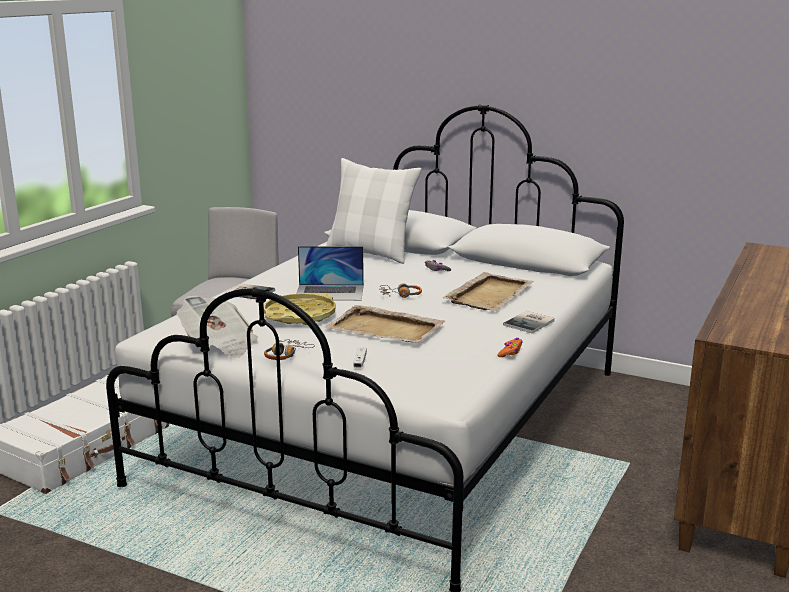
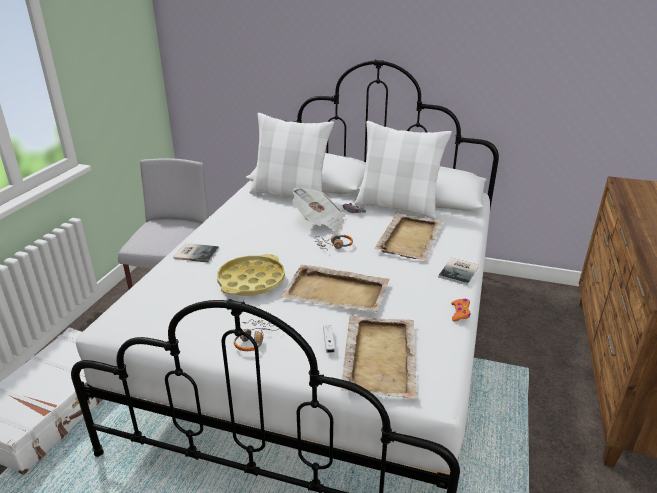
camera: 10 degrees left, 10 degrees up
(219, 345) = (184, 331): newspaper -> newspaper (320, 222)
(329, 292) = (270, 247): laptop -> none
(407, 375) = (380, 357): none -> beige tray
(491, 268) = (397, 207): none -> white pillow

